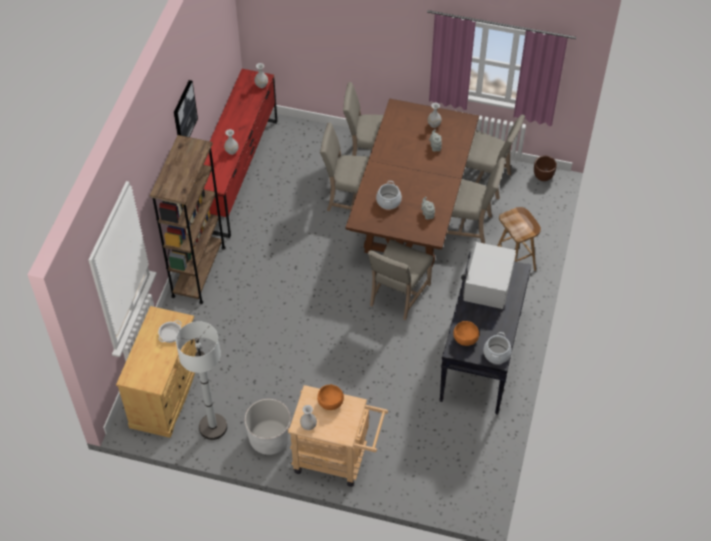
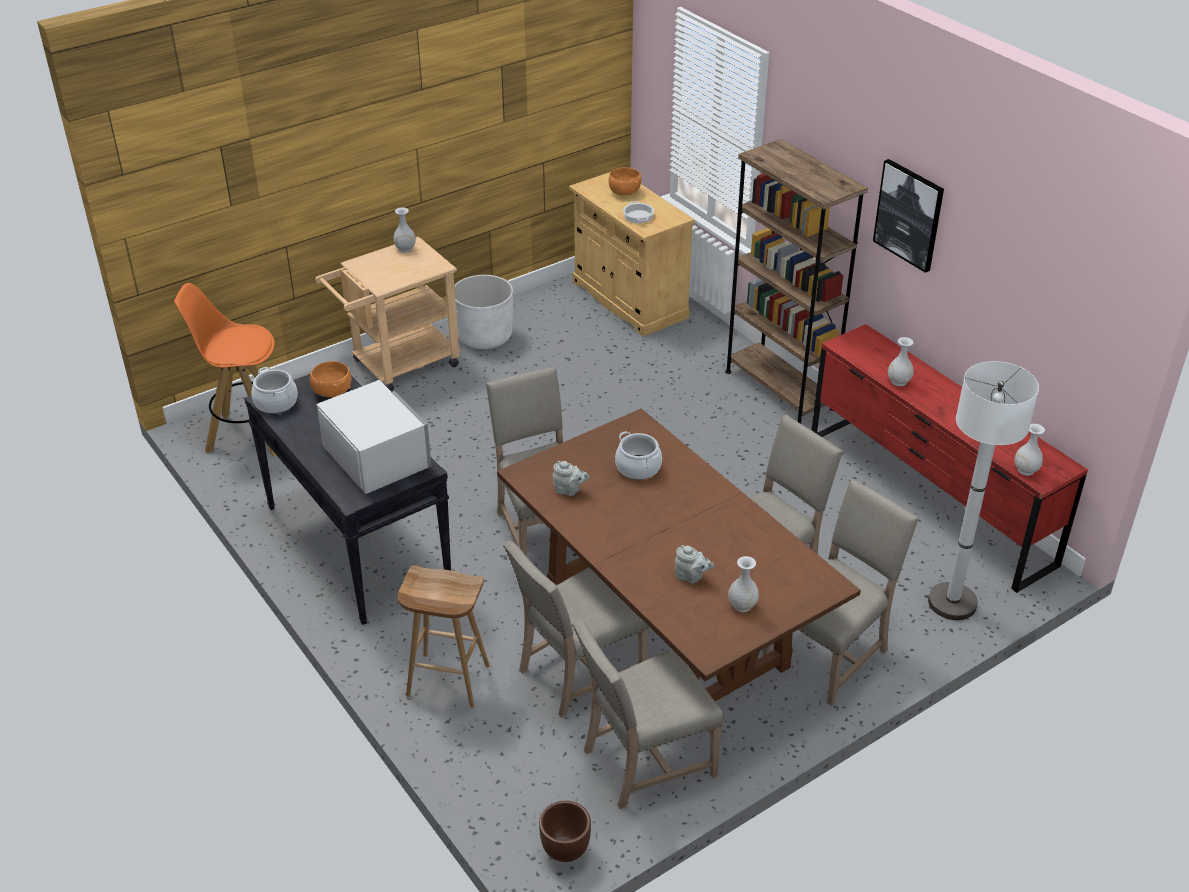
camera: 130 degrees right, 15 degrees down
(213, 427) = (548, 310): white floor lamp -> white floor lamp (952, 602)
(330, 402) = (409, 272): orange bowl -> orange bowl (624, 192)
(461, 477) = (248, 434): none -> orange stool

